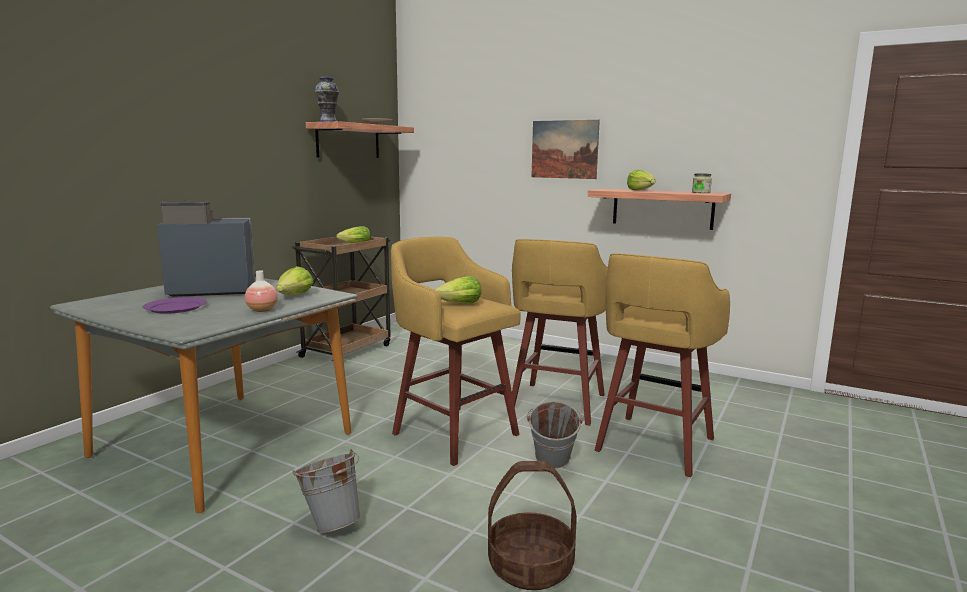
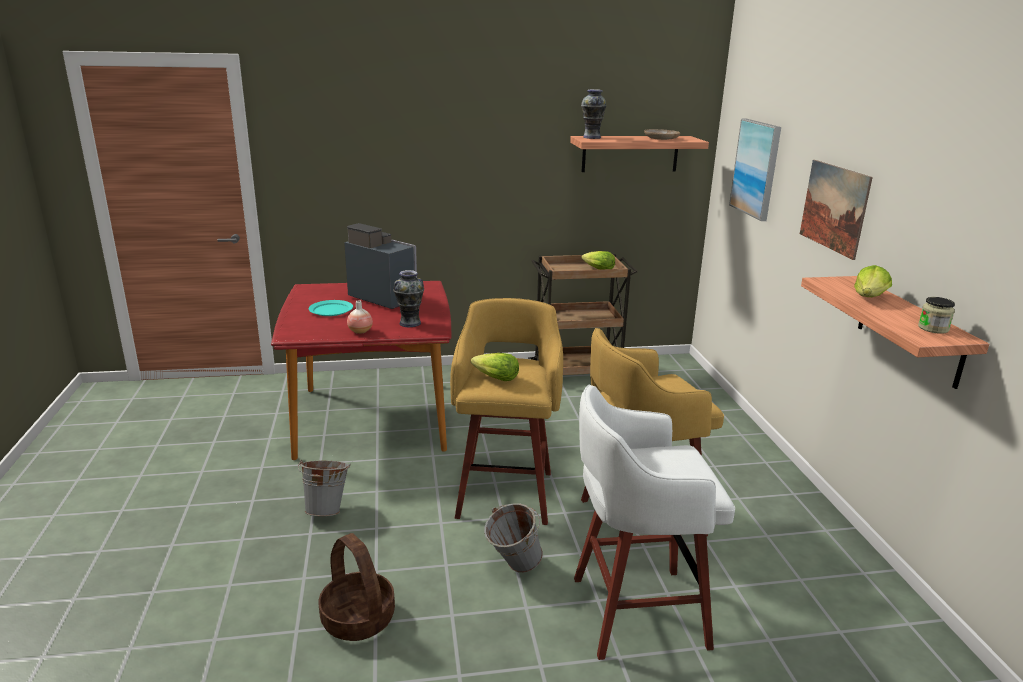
camera: 50 degrees right, 10 degrees up
(175, 308) = (330, 310): purple plate -> turquoise plate
(225, 445) = (372, 419): grey dining table -> red dining table
(295, 296) = (410, 323): lettuce -> vase
(462, 142) = (756, 168): none -> picture
(653, 446) = (634, 612): yellow stool -> white stool

